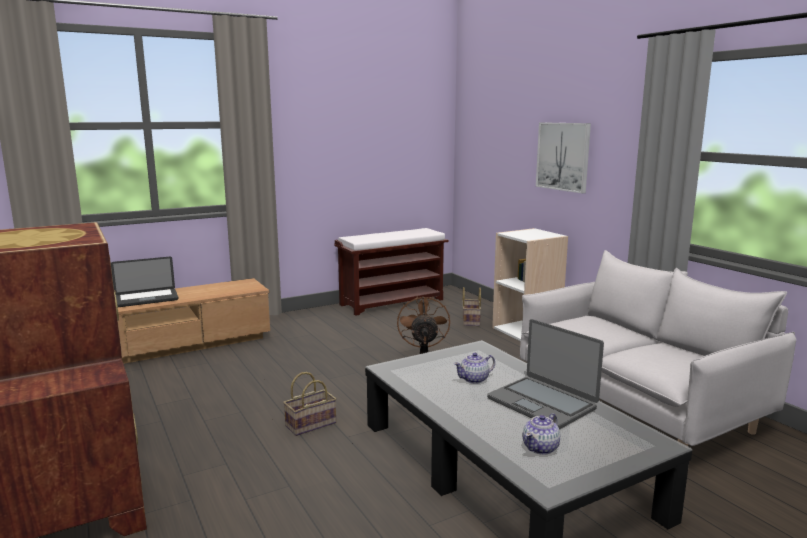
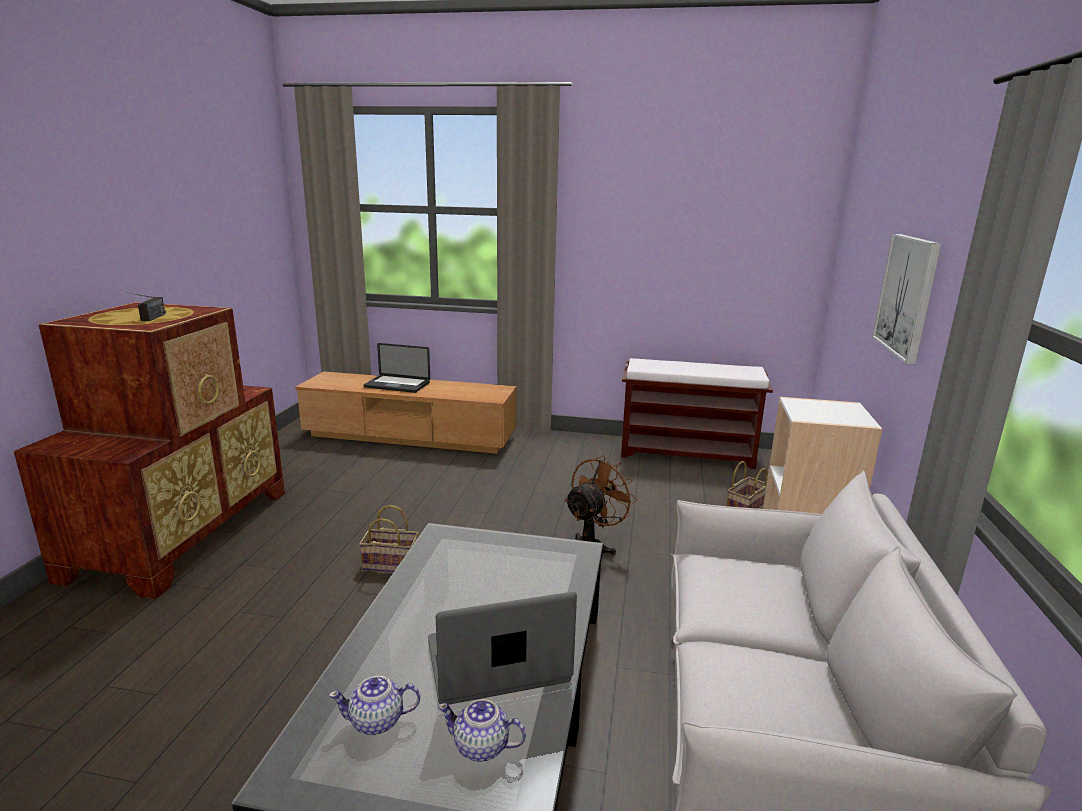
camera: 40 degrees right, 5 degrees up
(58, 237) = (150, 319): none -> radio
(474, 379) = (491, 591): teapot -> teapot (482, 747)
(542, 403) = (498, 663): laptop -> laptop turned 75 degrees clockwise

